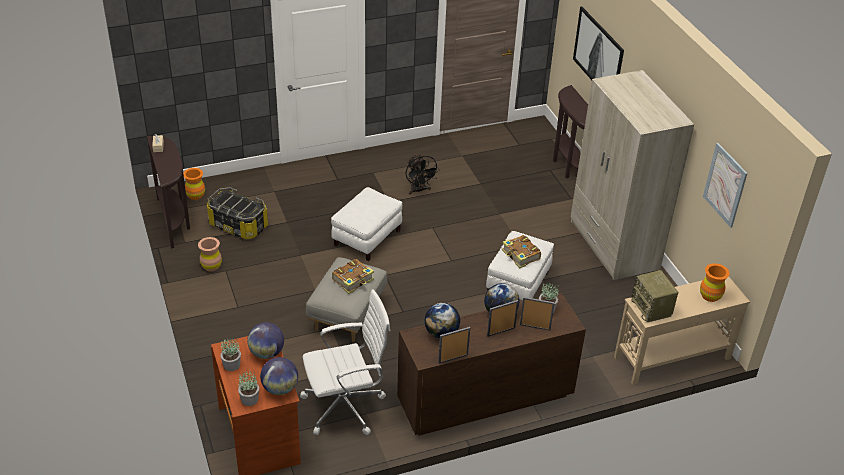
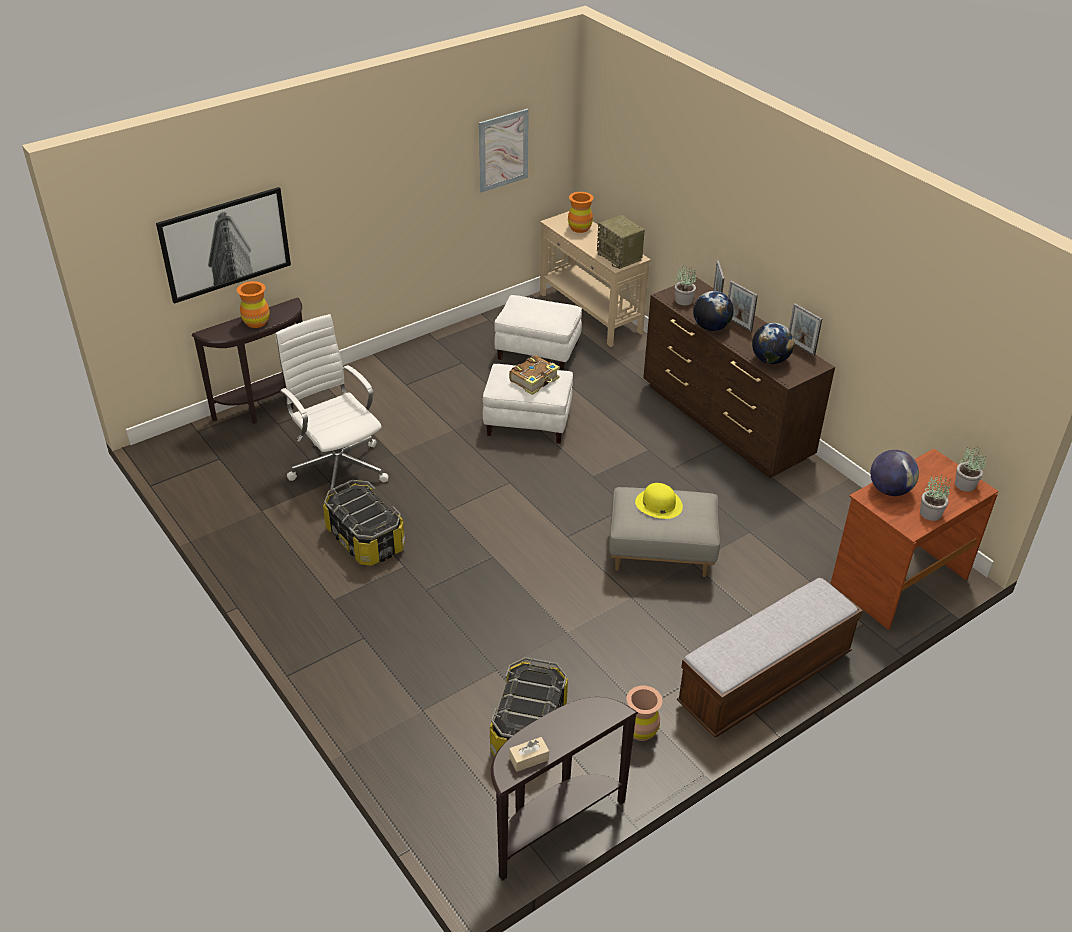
camera: 105 degrees left, 0 degrees up
(195, 195) = (471, 821): orange vase -> orange vase (256, 322)
(215, 329) = (764, 679): none -> bench
(280, 388) = (930, 466): globe -> none
(346, 406) = (806, 520): white office chair -> white office chair (338, 467)
(353, 280) = (658, 504): book -> yellow hat
(367, 238) = (497, 570): white ottoman -> white ottoman (537, 351)
(419, 190) = (365, 539): black fan -> storage box
(613, 245) = (423, 360): beige wardrobe -> none
(652, 308) = (620, 257): radio -> radio turned 90 degrees clockwise

